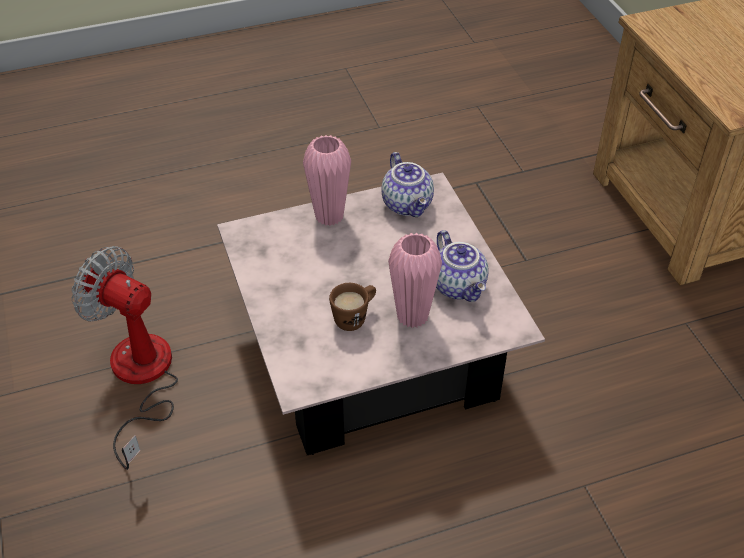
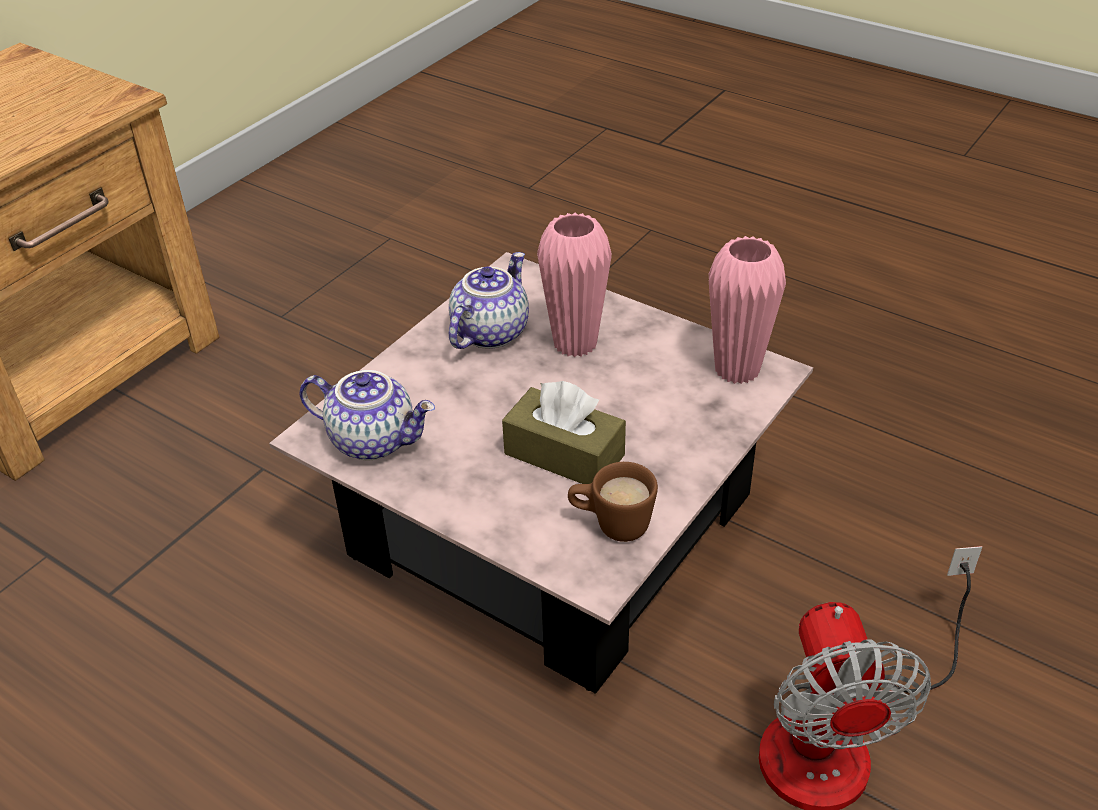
camera: 125 degrees left, 5 degrees down
(327, 262) = (564, 454): none -> brown tissue box
(329, 216) = (472, 503): pink vase -> pink vase (737, 370)
(355, 317) = (627, 383): brown mug -> brown mug (611, 525)
(408, 204) = (374, 439): teapot -> teapot turned 75 degrees clockwise

